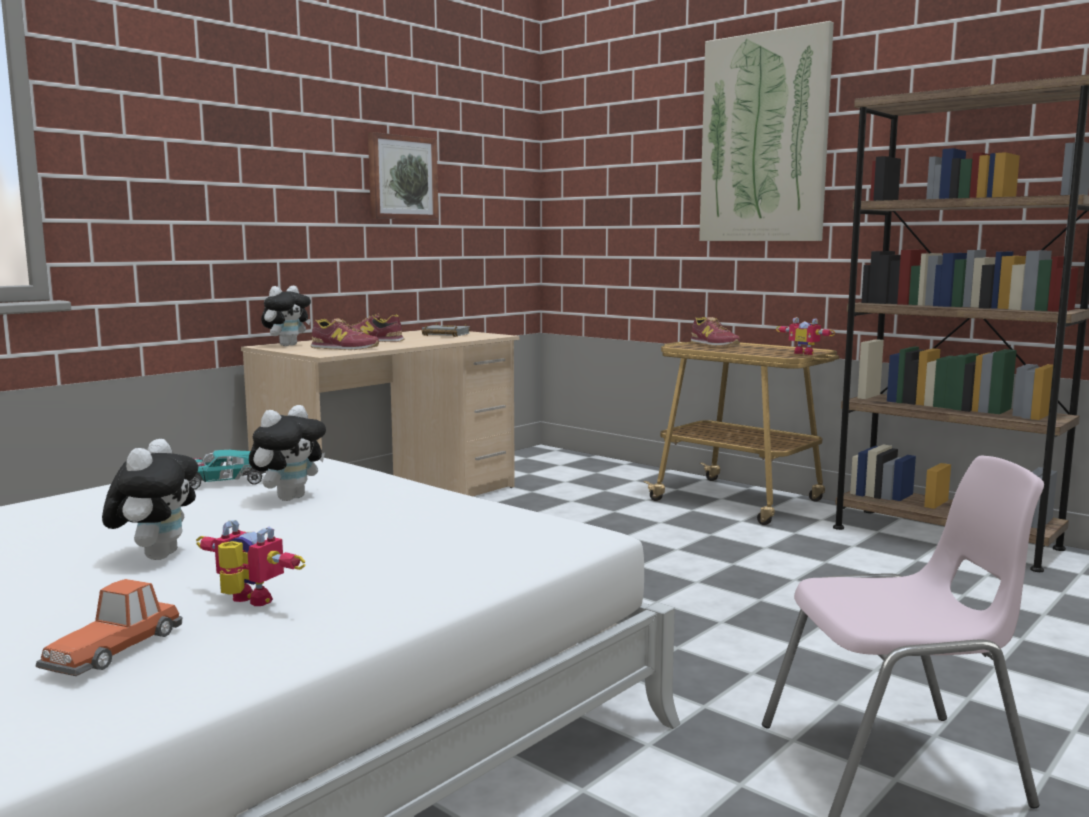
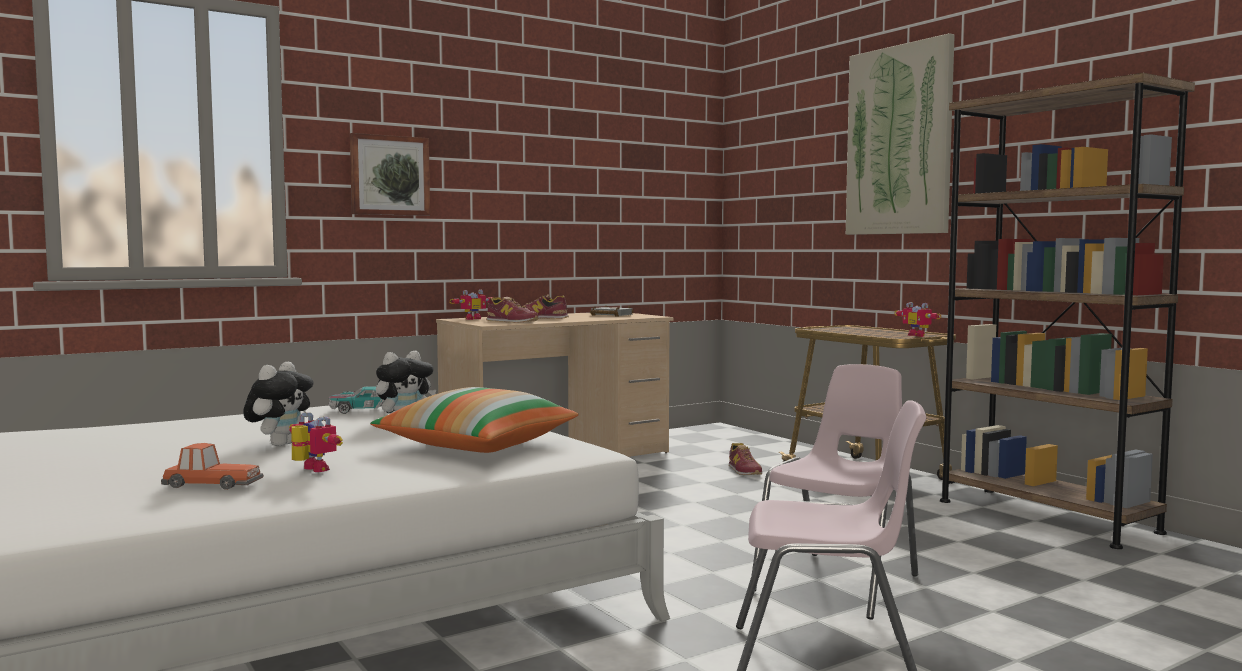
camera: 15 degrees right, 5 degrees down
(114, 648) = (211, 484): toy car -> toy car turned 120 degrees counterclockwise
(287, 345) = (471, 319): plush toy -> toy robot
(401, 178) = (585, 182): picture -> picture (389, 175)
(429, 534) = (477, 446): none -> pillow
(713, 344) = (847, 327): shoe -> shoe (744, 470)
(821, 647) = (839, 583): none -> pink chair

